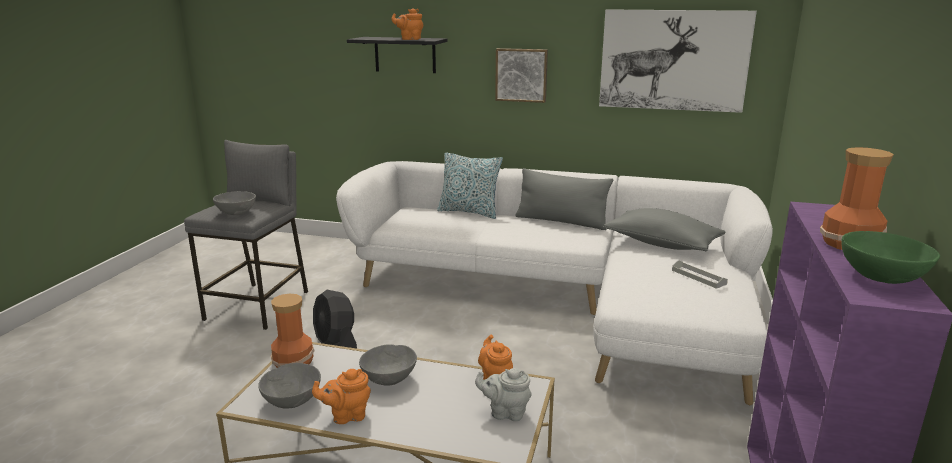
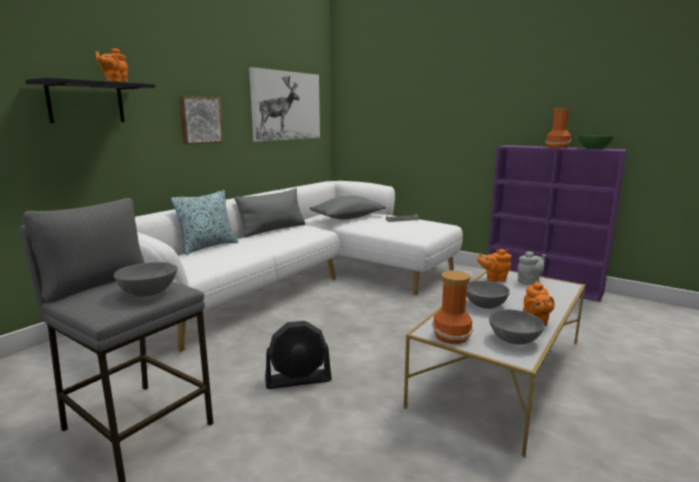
camera: 70 degrees left, 5 degrees down
(505, 412) = (529, 281): grey teapot -> grey teapot turned 150 degrees counterclockwise

